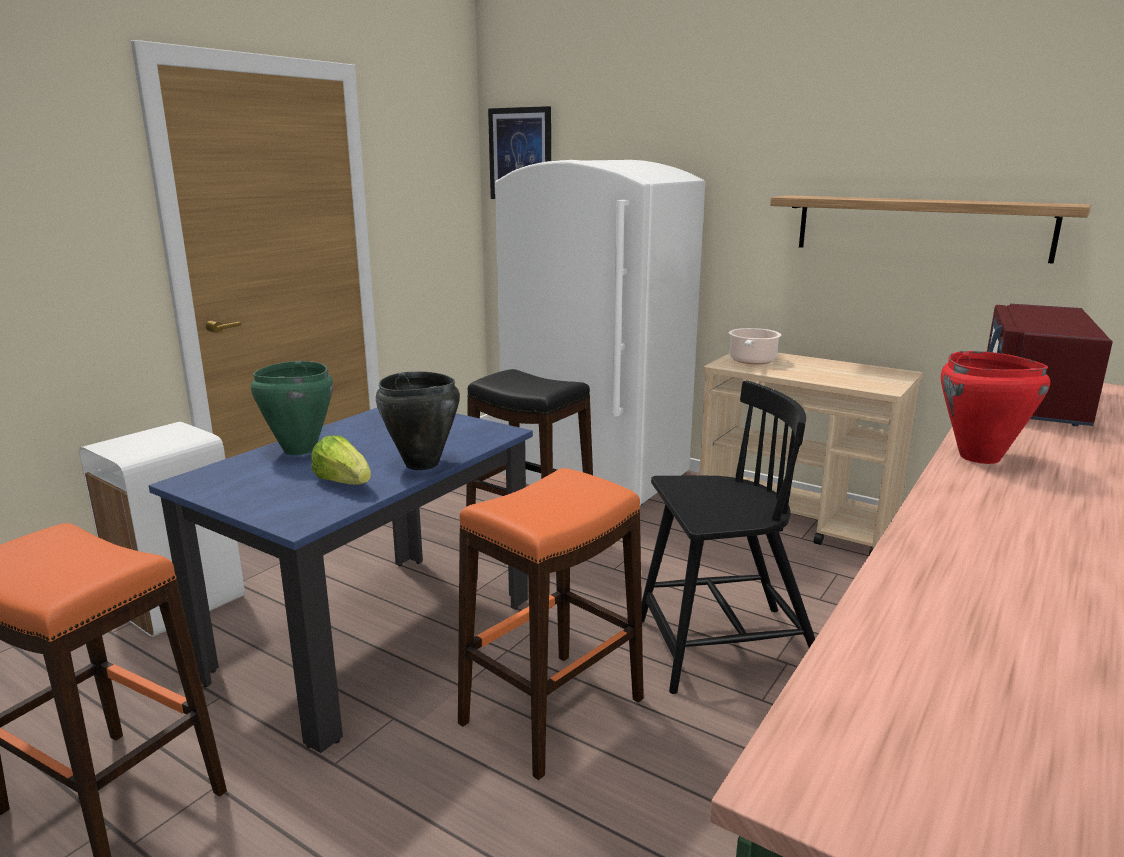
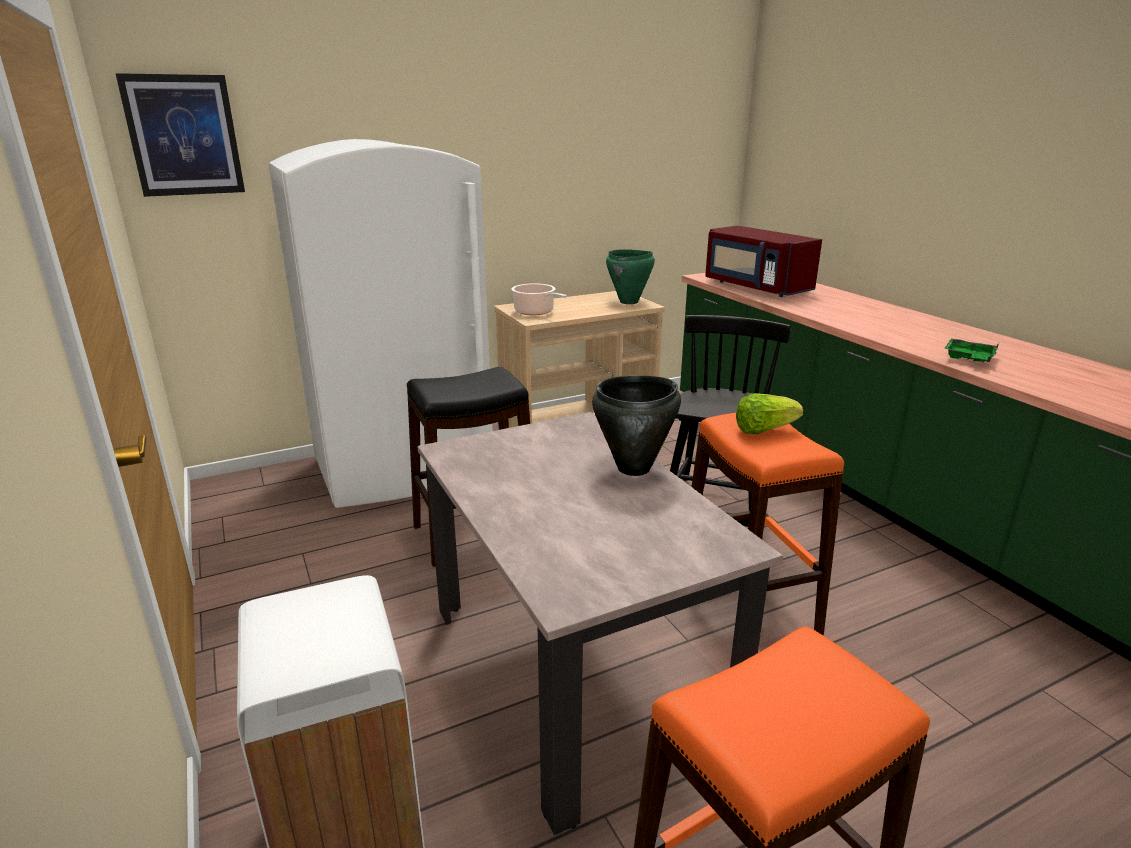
camera: 60 degrees left, 5 degrees up
(299, 450) = (525, 520): green cooking pot -> green cooking pot (629, 302)
(344, 483) = (651, 510): lettuce -> lettuce (763, 430)
(374, 637) = (573, 674): blue dining table -> beige dining table
(920, 227) = (606, 184): shelf -> none
(947, 553) = (968, 359): none -> green tray
(979, 457) = (837, 318): red cooking pot -> none

